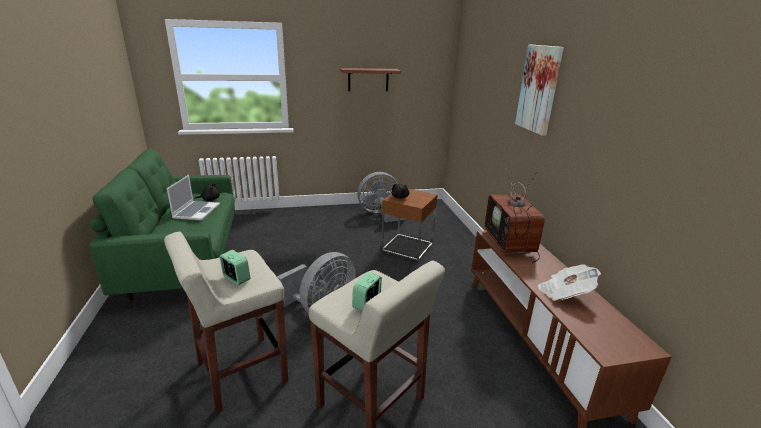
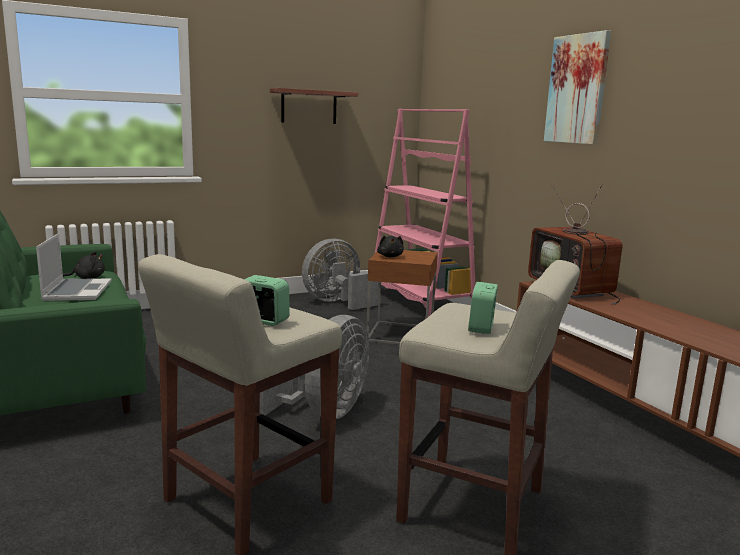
camera: 15 degrees left, 10 degrees down
(436, 218) = (419, 302): none -> pink bookcase
(564, 293) = (679, 325): newspaper -> none

